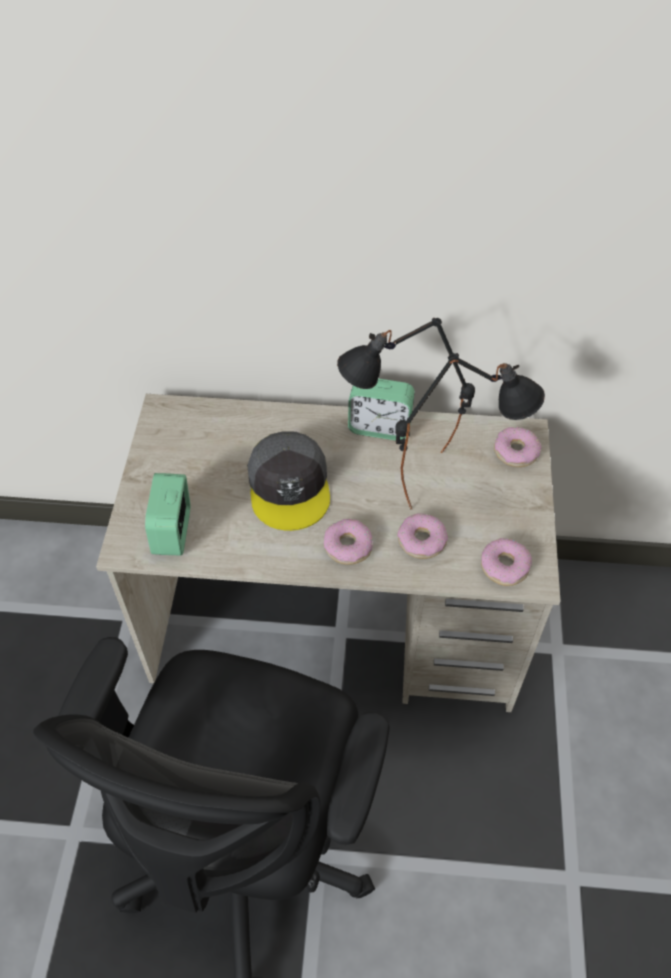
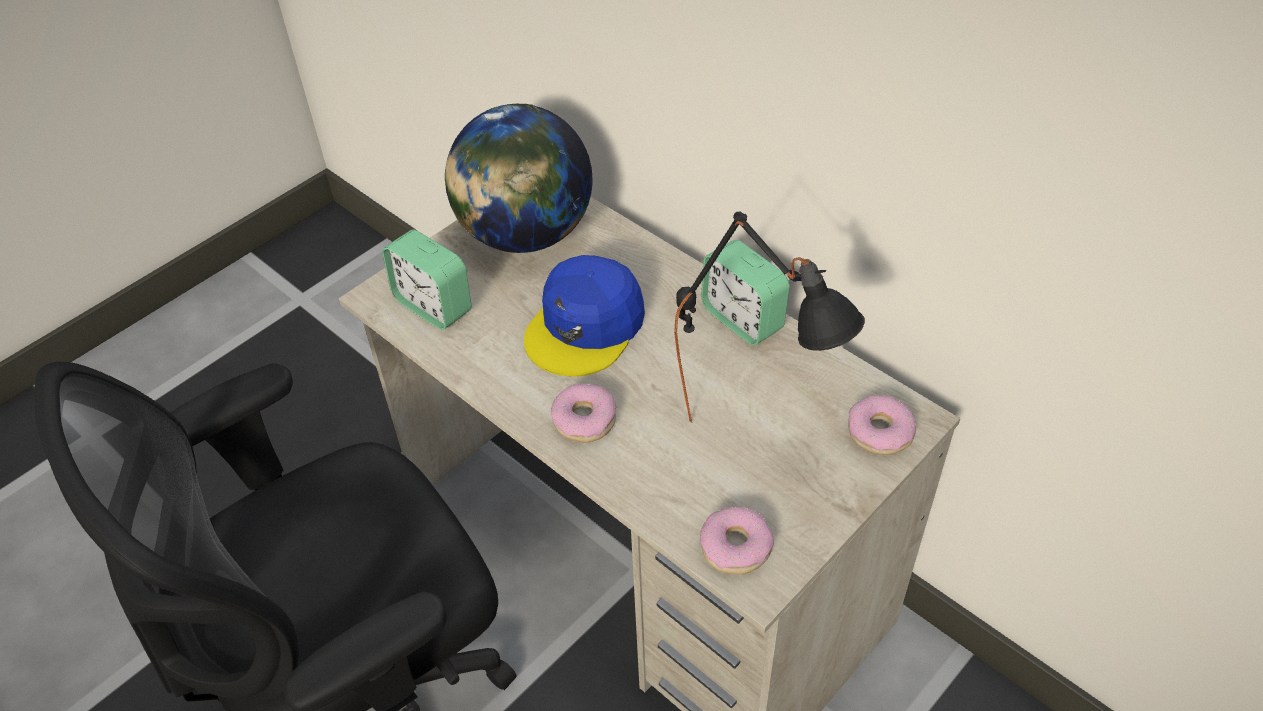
camera: 40 degrees right, 5 degrees down
(173, 531) = (433, 306): alarm clock -> alarm clock turned 90 degrees counterclockwise
(187, 447) = (526, 235): none -> globe
(289, 486) = (586, 326): grey cap -> blue cap
(399, 465) = (725, 369): black table lamp -> none
(422, 540) = (669, 461): donut -> none

